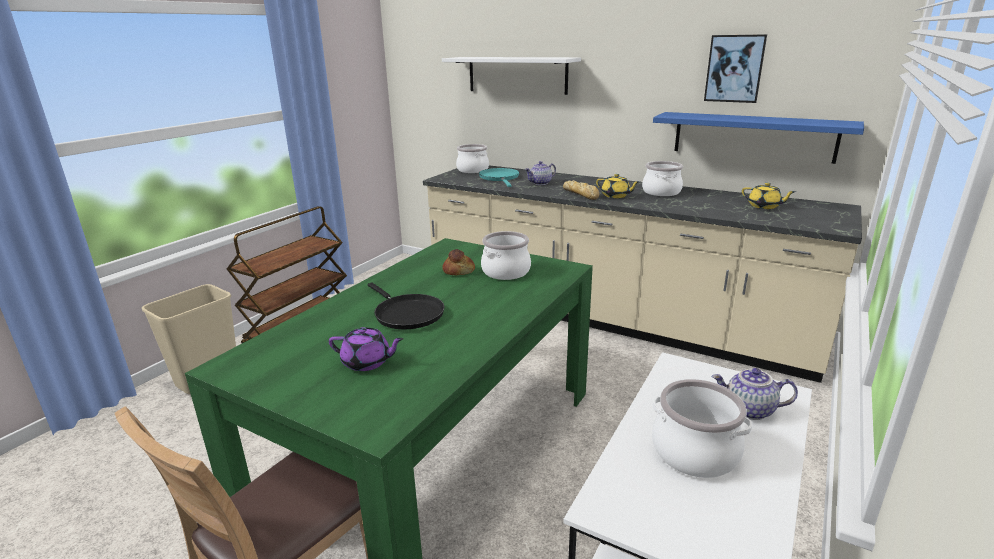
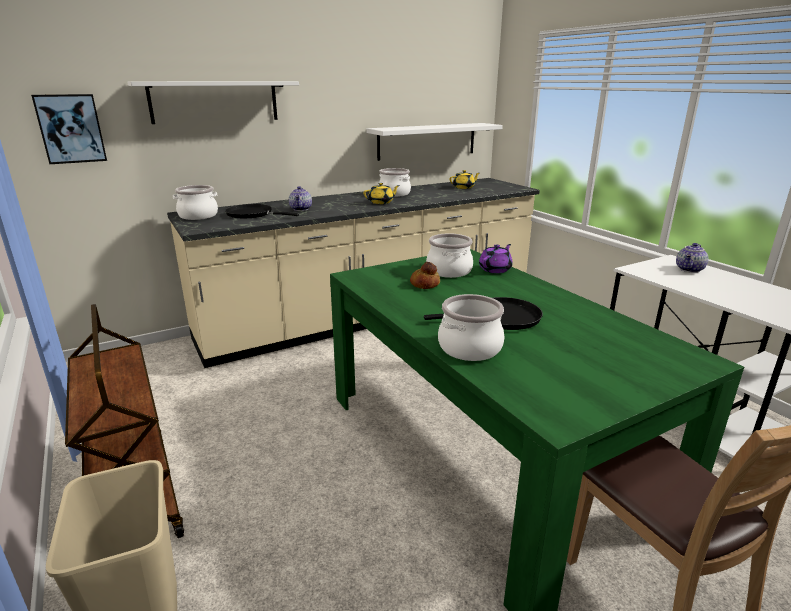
camera: 60 degrees left, 0 degrees up
(367, 362) = (589, 348): purple teapot -> purple teapot (495, 269)
(500, 178) = (252, 214): turquoise frying pan -> black frying pan
(581, 194) = (358, 207): bread -> none
(694, 453) = (731, 290): cooking pot -> cooking pot (470, 348)
(734, 68) = (410, 89): picture -> picture (71, 129)
(753, 136) = (427, 141): blue shelf -> white shelf

